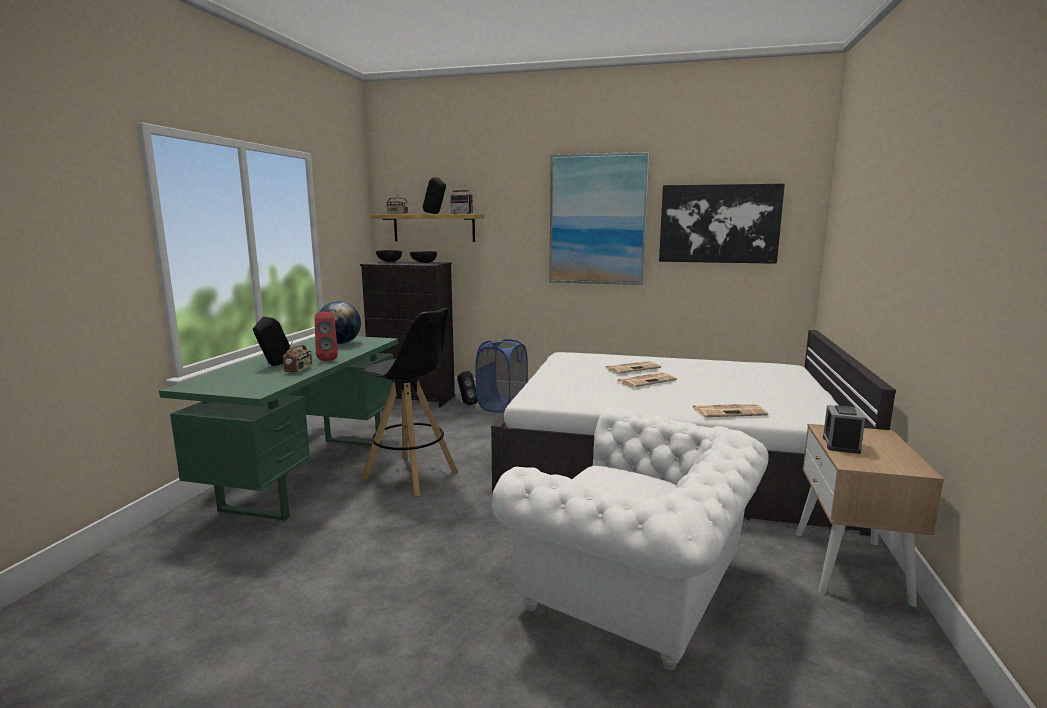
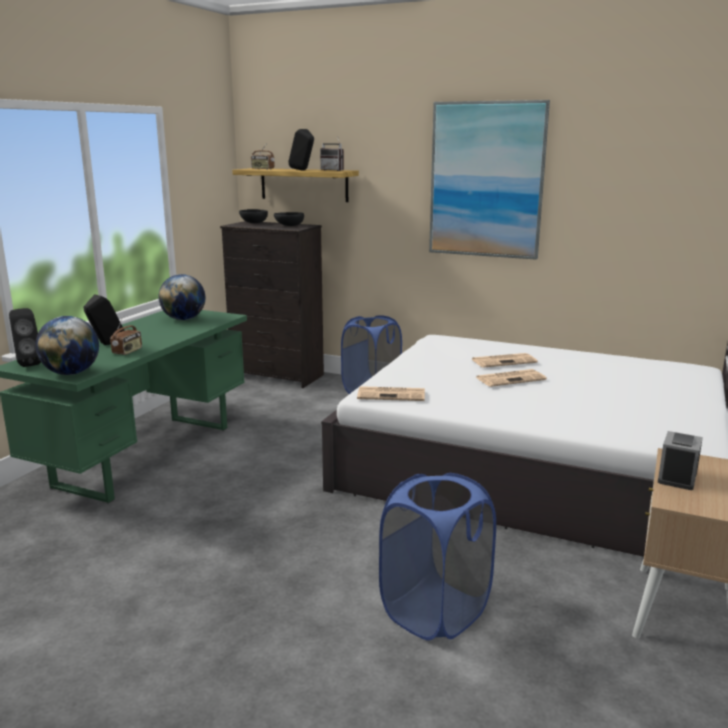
camera: 10 degrees right, 5 degrees up
(250, 390) = (71, 373): none -> globe
(328, 359) = (162, 339): red speaker -> none
(411, 475) = (246, 465): black stool -> none
(466, 403) = (333, 385): black speaker -> black speaker (28, 364)
(639, 590) = (435, 611): white armchair -> blue laundry basket
(719, 224) = (631, 189): picture -> none
(729, 411) = (583, 424): newspaper -> newspaper (392, 394)

